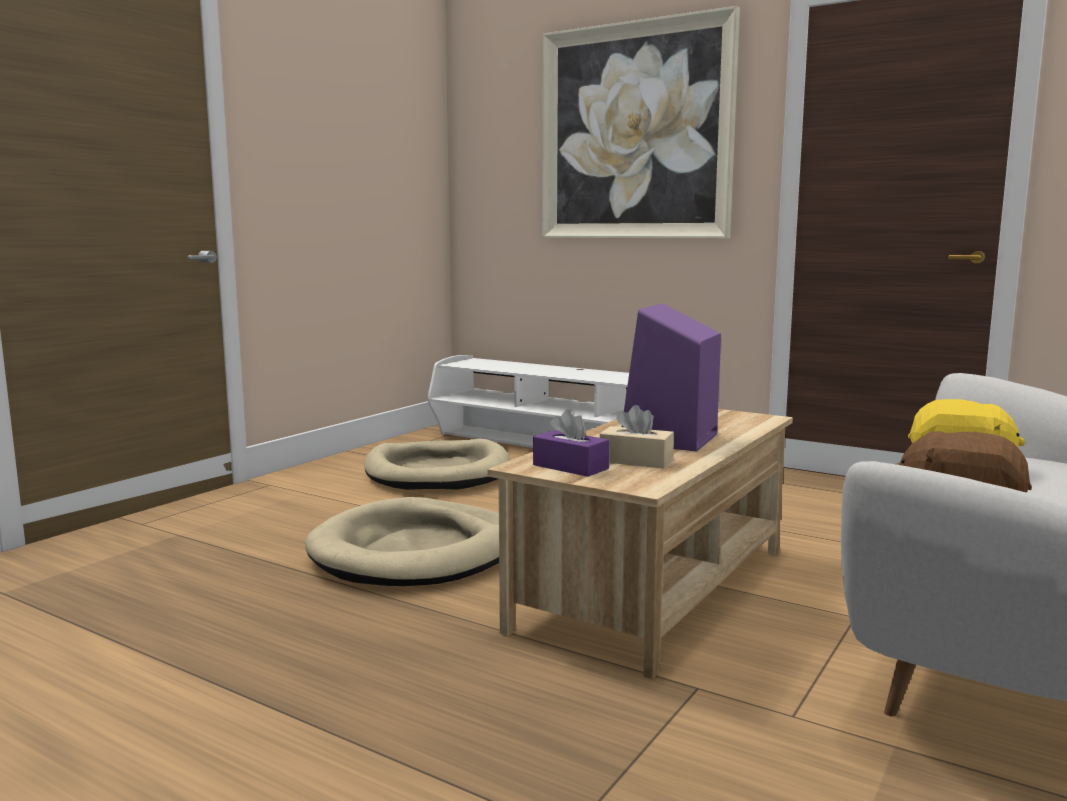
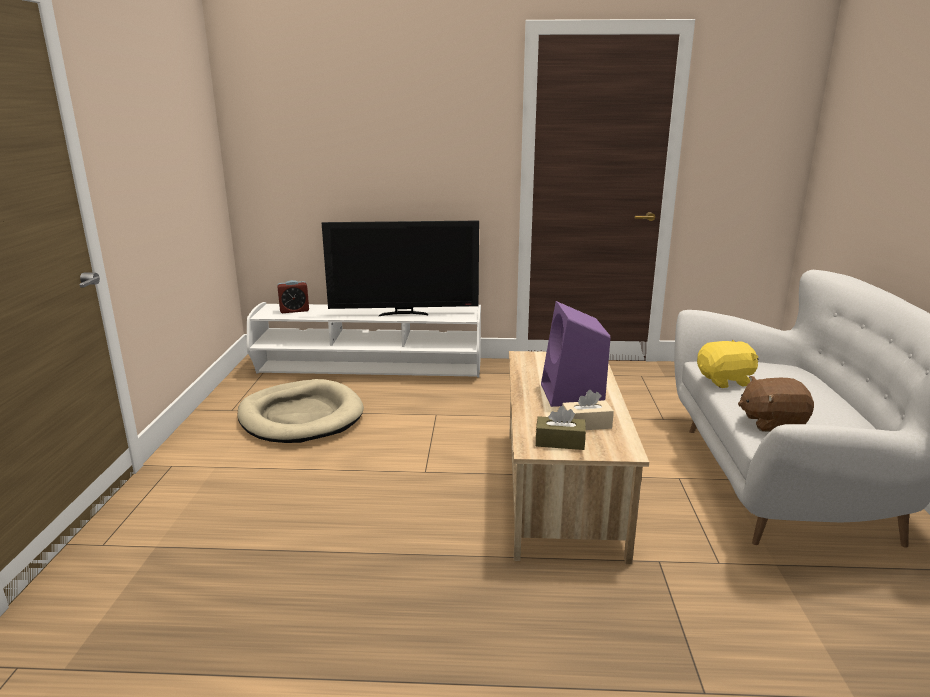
camera: 30 degrees left, 10 degrees up
(416, 552) = (377, 504): beige dog bed -> none
(491, 364) = (294, 310): none -> alarm clock
(570, 467) = (560, 442): purple tissue box -> brown tissue box
(608, 377) = (404, 314): none -> television
(635, 132) = (403, 119): picture -> none

